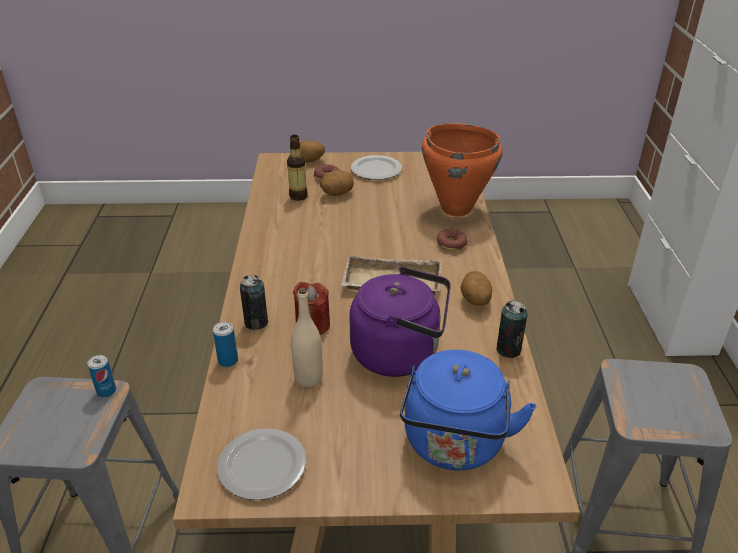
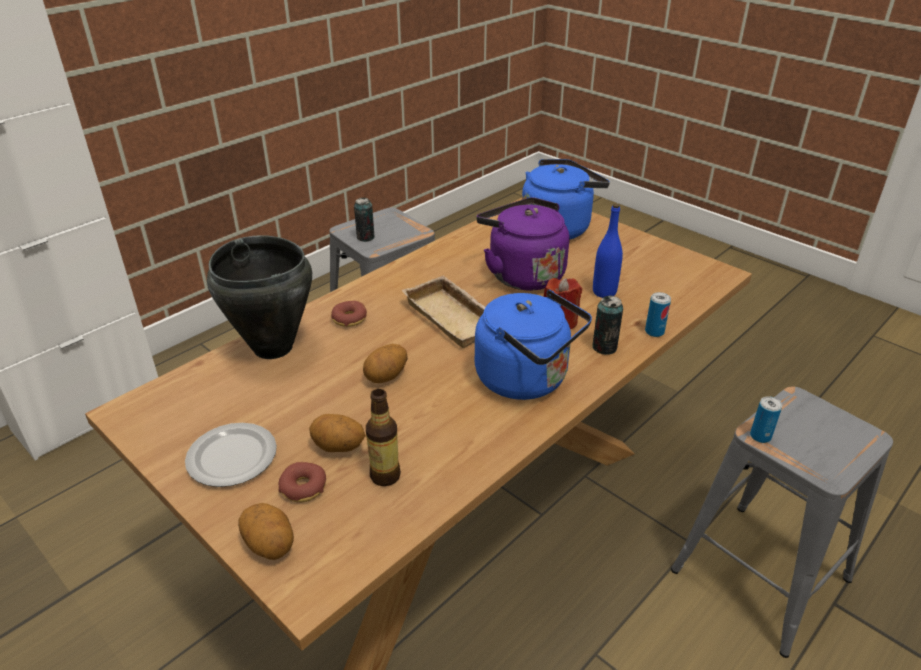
camera: 135 degrees left, 0 degrees up
(262, 464) = (679, 269): plate -> none
(285, 271) = (527, 379): none -> blue kettle
(308, 378) = (604, 292): beige bottle -> blue bottle
(455, 208) = (272, 348): orange cooking pot -> black cooking pot
(474, 301) = (418, 274): potato -> potato (387, 377)
(508, 350) = (453, 243): can -> can (365, 237)

